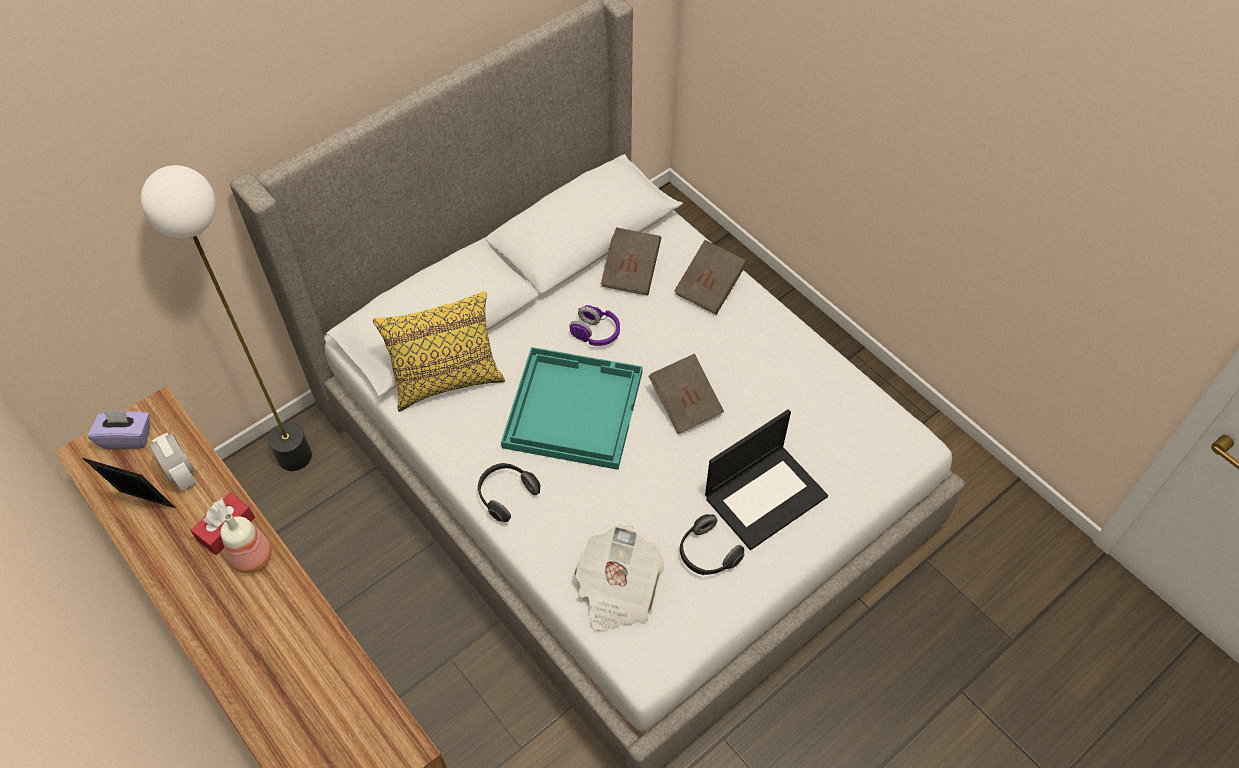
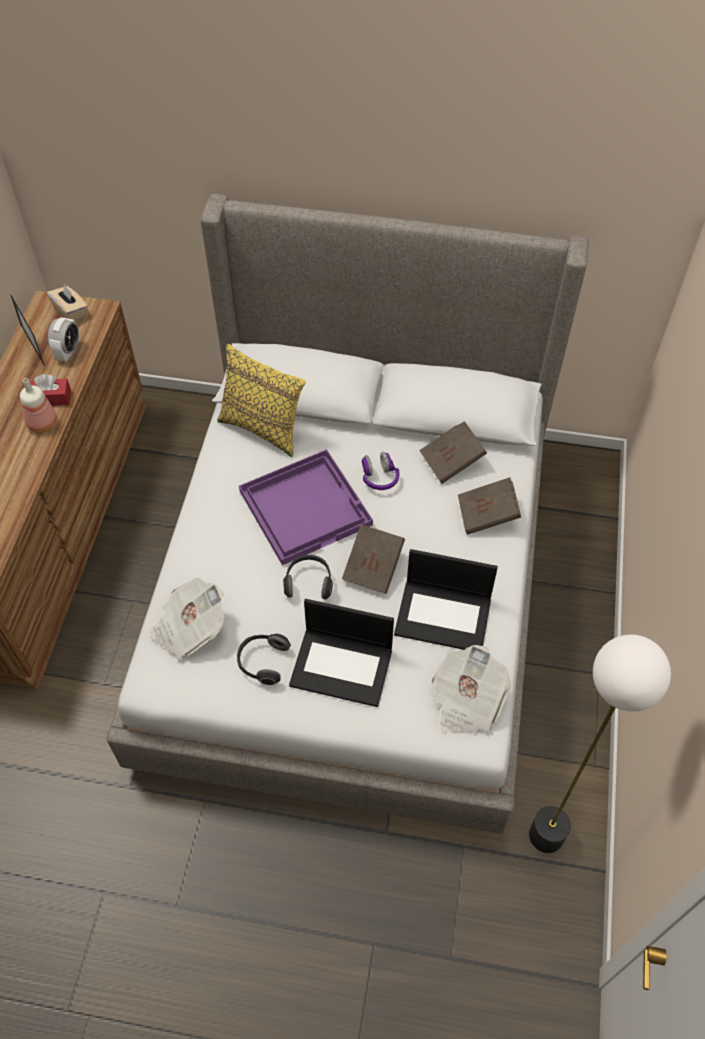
camera: 50 degrees right, 0 degrees up
(127, 437) = (71, 312): purple tissue box -> beige tissue box
(293, 456) = (196, 418): floor lamp -> floor lamp (545, 835)
(506, 495) = (207, 519): headphones -> headphones (308, 582)
(572, 408) = (305, 507): turquoise tray -> purple tray
(780, 387) = (444, 616): none -> laptop
(874, 430) = (466, 701): none -> newspaper

